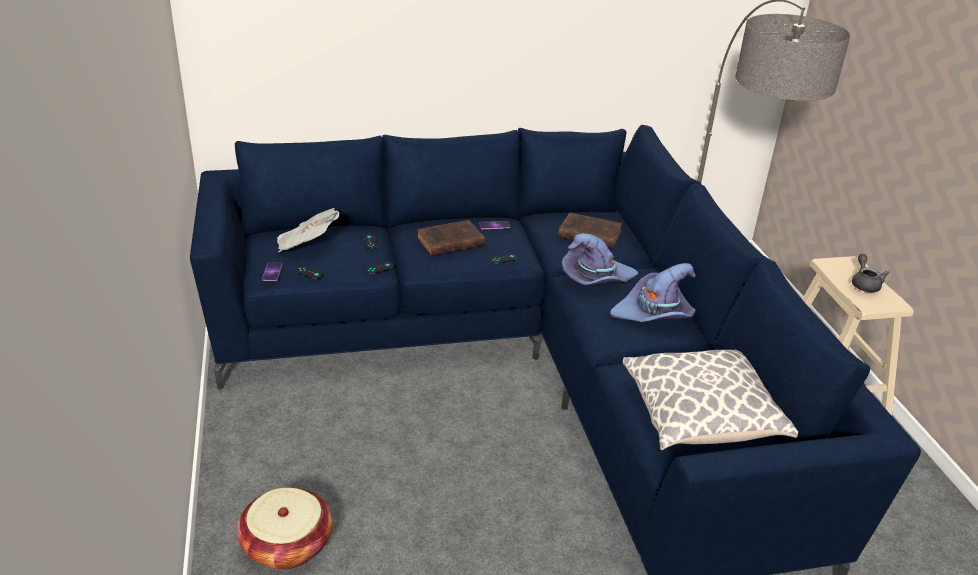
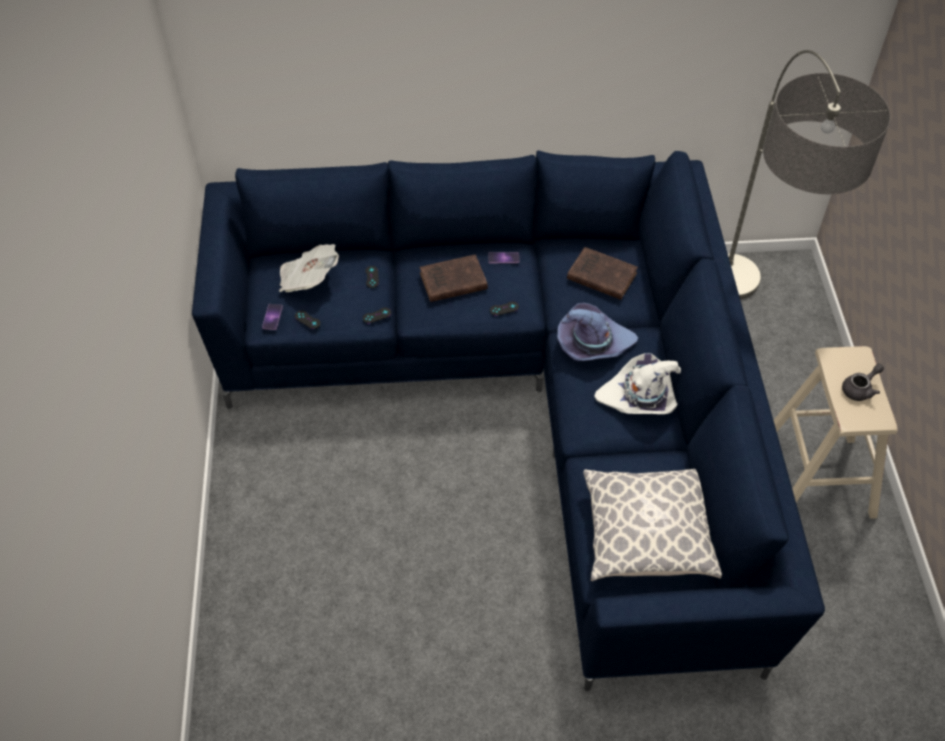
camera: 10 degrees right, 20 degrees up
(287, 545) = (280, 588): basket -> none
(655, 313) = (641, 397): purple hat -> white hat
(865, 284) = (860, 389): grey teapot -> grey teapot turned 45 degrees clockwise

